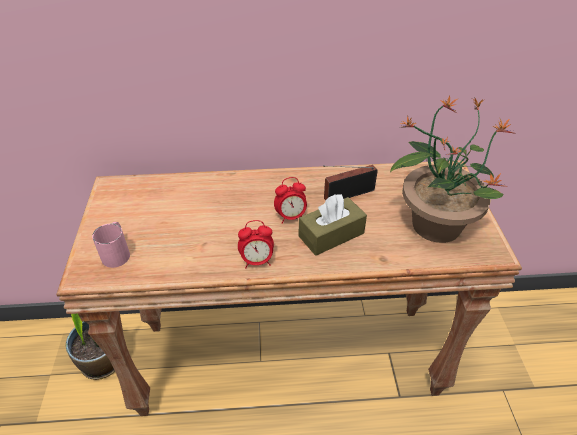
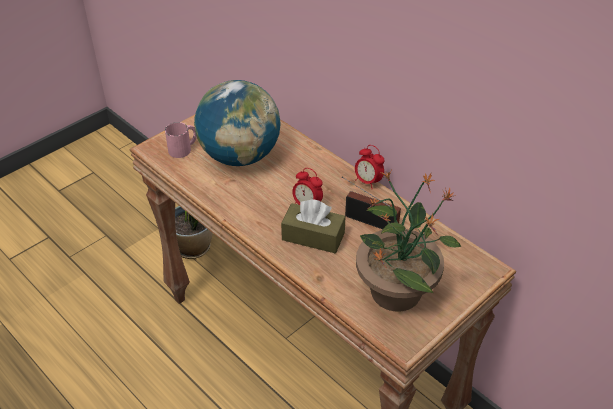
camera: 50 degrees right, 0 degrees up
(181, 222) = (240, 156): none -> globe
(257, 261) = (244, 214): alarm clock -> alarm clock (368, 182)

